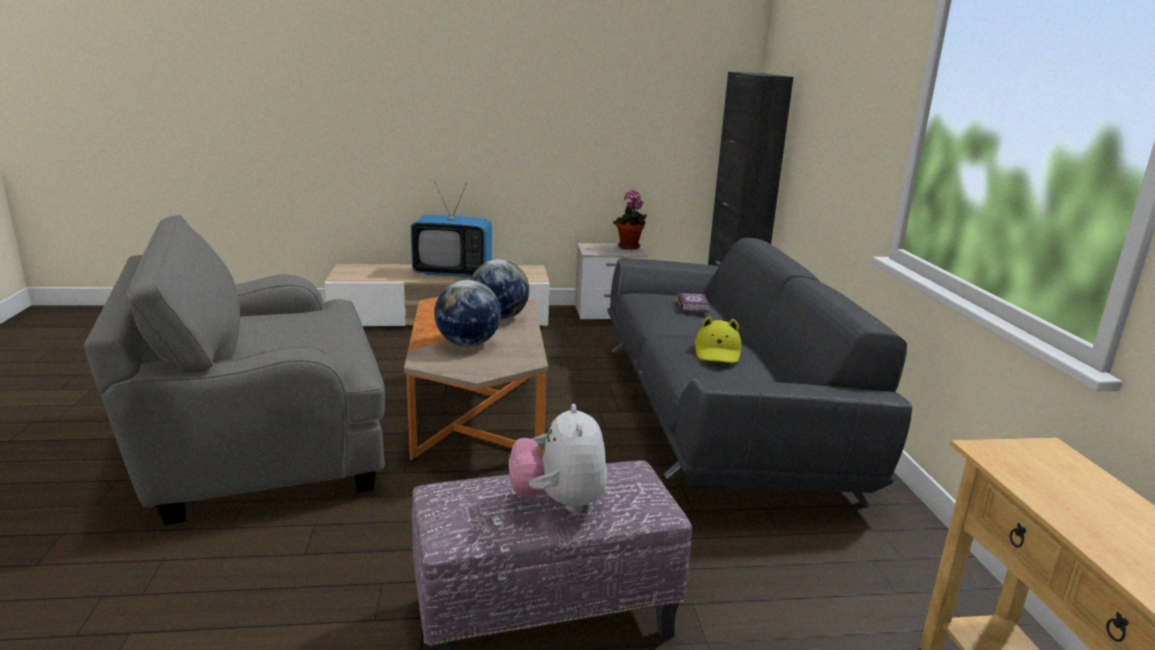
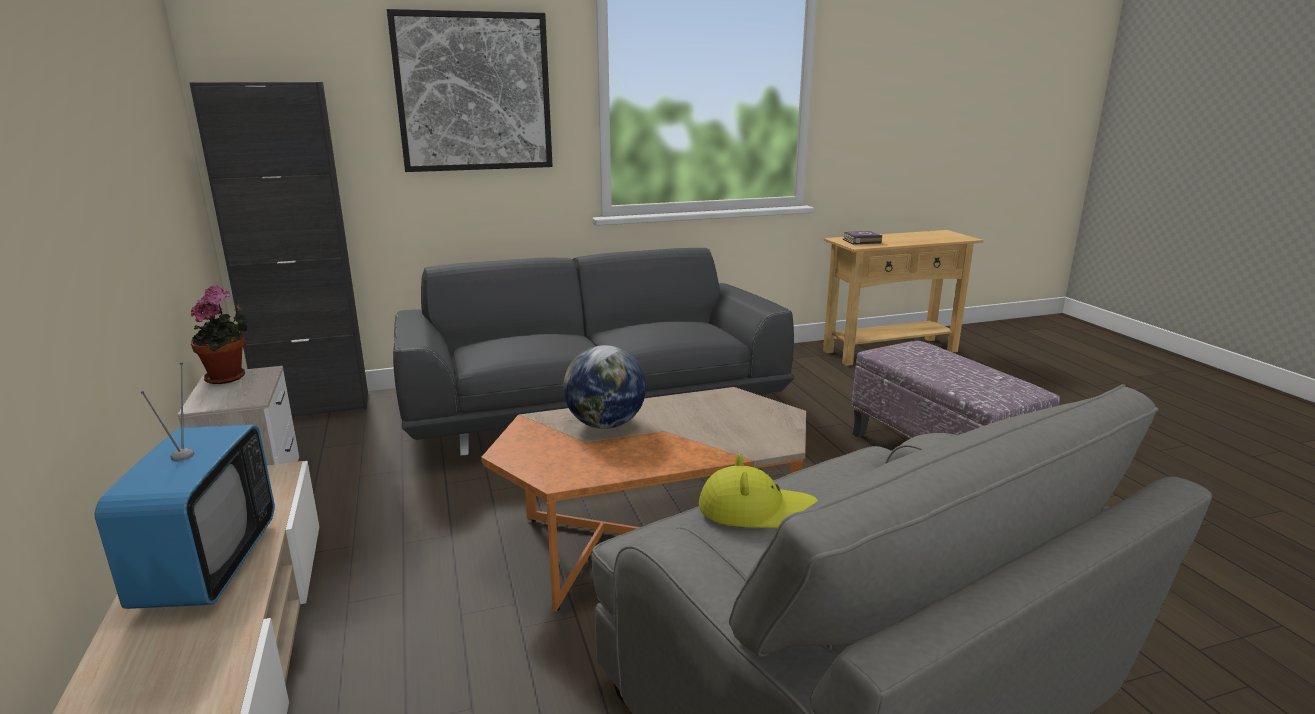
camera: 100 degrees left, 0 degrees up
(467, 344) = (708, 429): globe -> none
(558, 502) = (954, 363): plush toy -> none
(692, 306) = (533, 334): book -> book (860, 241)
(718, 352) = (661, 325): yellow hat -> yellow hat (756, 510)
(849, 95) = (474, 92): none -> picture

